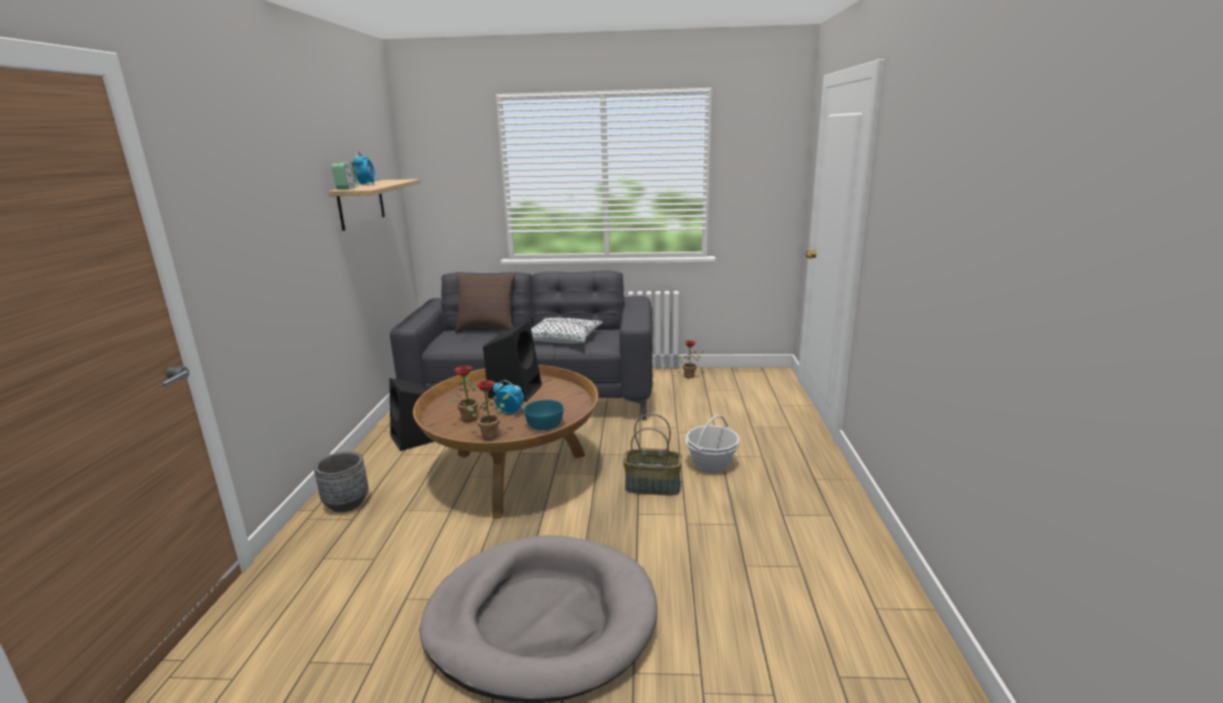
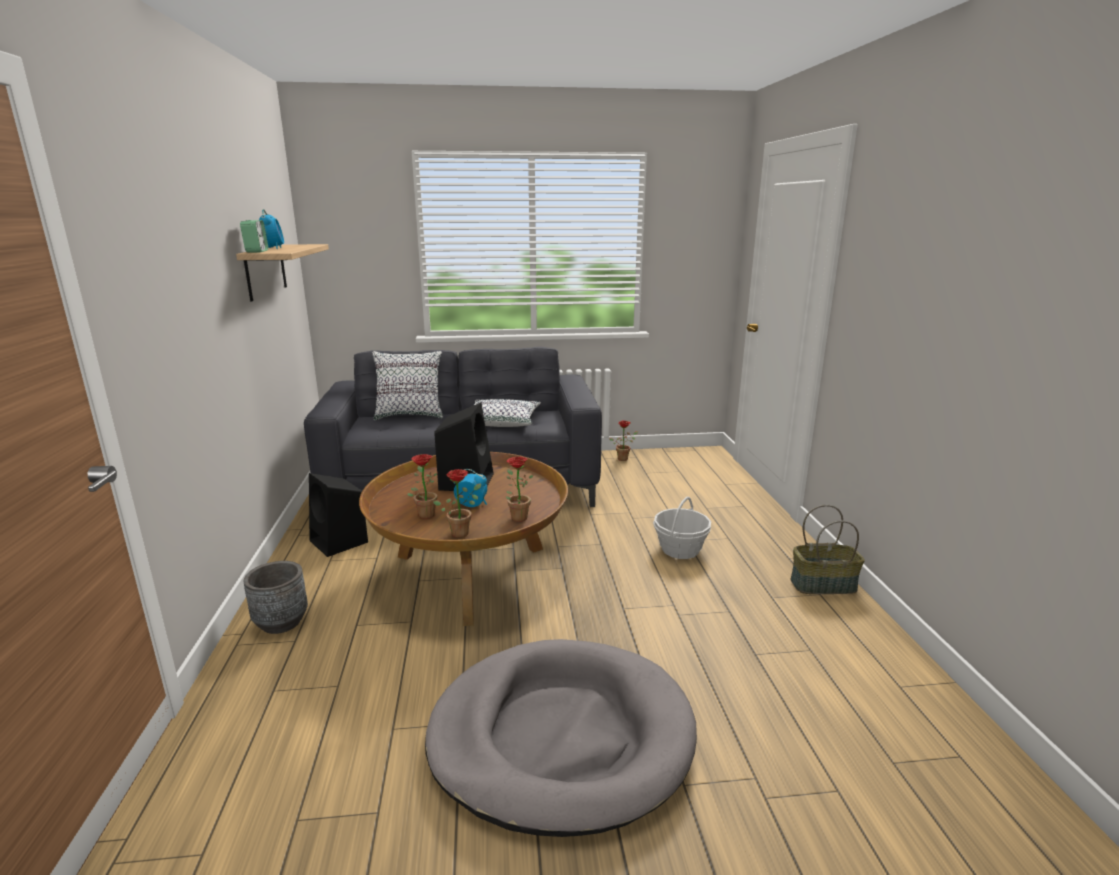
camera: 10 degrees left, 0 degrees up
(487, 330) = (410, 416): brown pillow -> white pillow
(544, 425) = (516, 516): turquoise bowl -> potted plant
(653, 486) = (628, 577): basket -> basket (823, 584)

